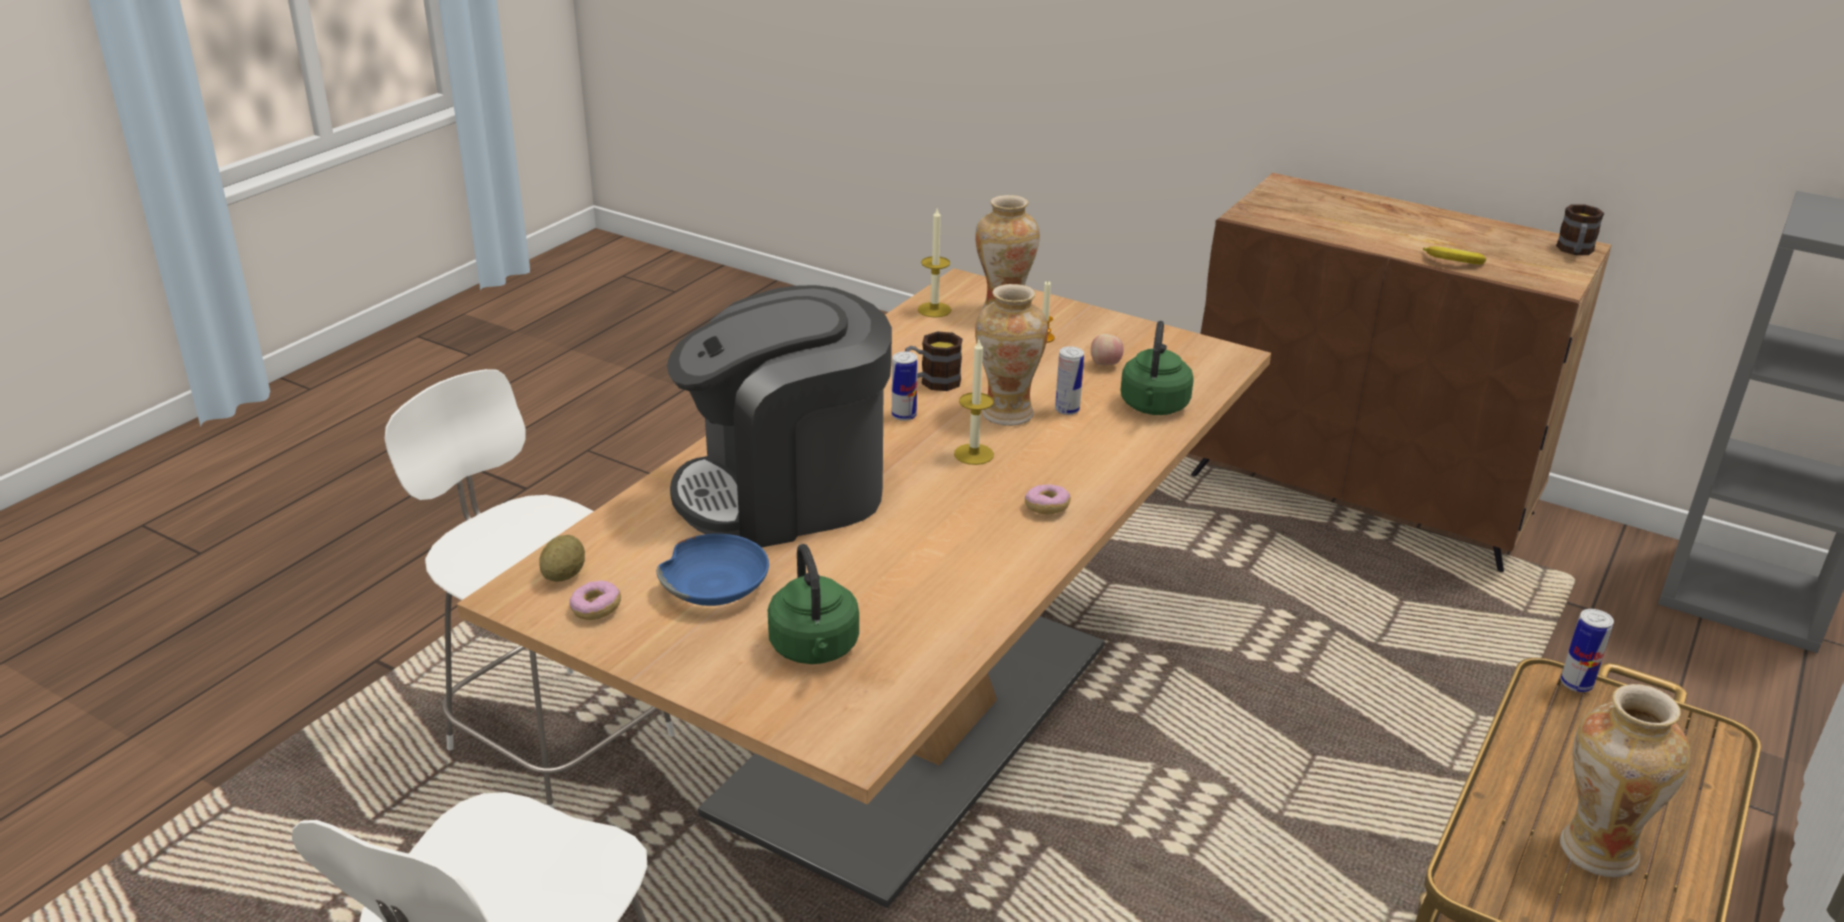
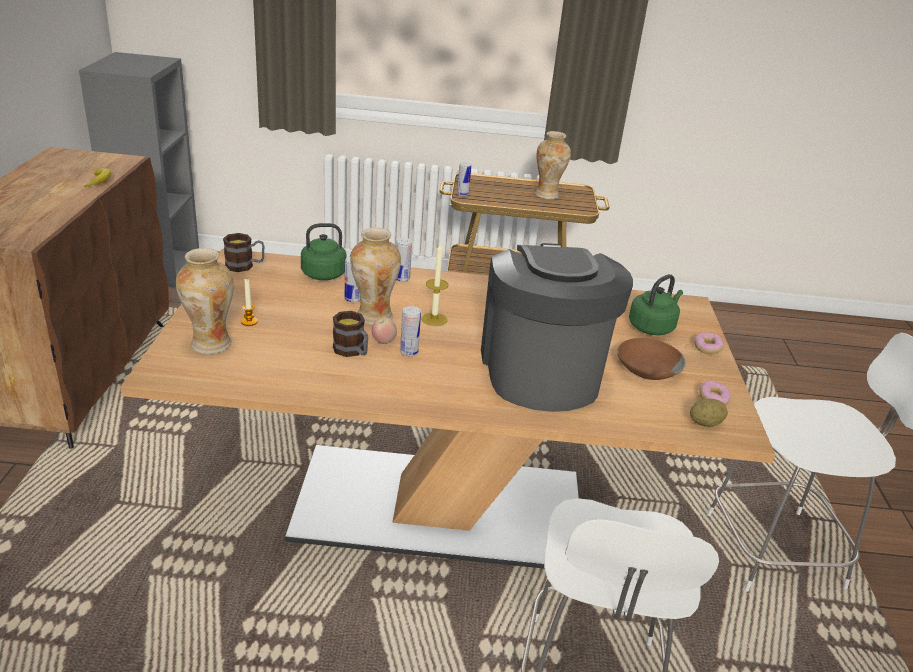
camera: 120 degrees left, 0 degrees up
(716, 585) = (646, 368): blue bowl -> brown bowl
(786, 492) = (540, 371): coffee machine -> coffee machine turned 135 degrees counterclockwise
(934, 310) = (223, 376): candle -> none
(1046, 508) = (468, 290): donut -> donut (707, 348)
(1105, 365) = (278, 295): apple -> apple (383, 341)
(1112, 461) = (402, 278): none -> can
(1575, 251) = (66, 154): mug -> mug (245, 266)

